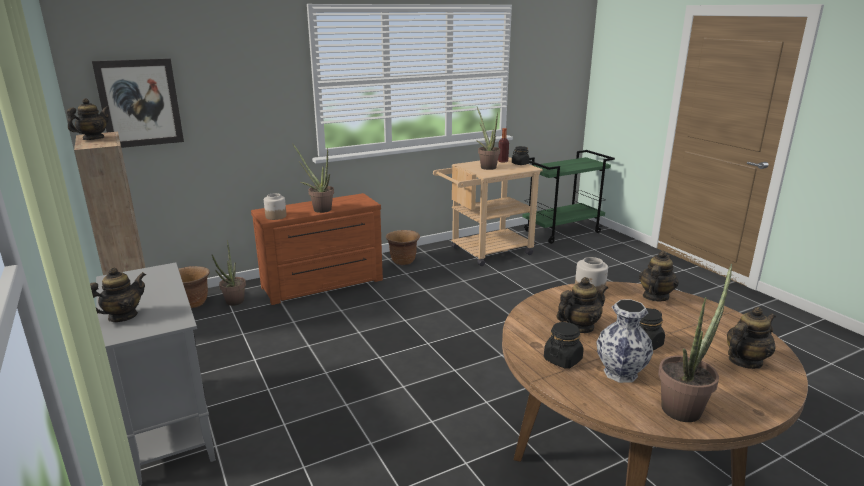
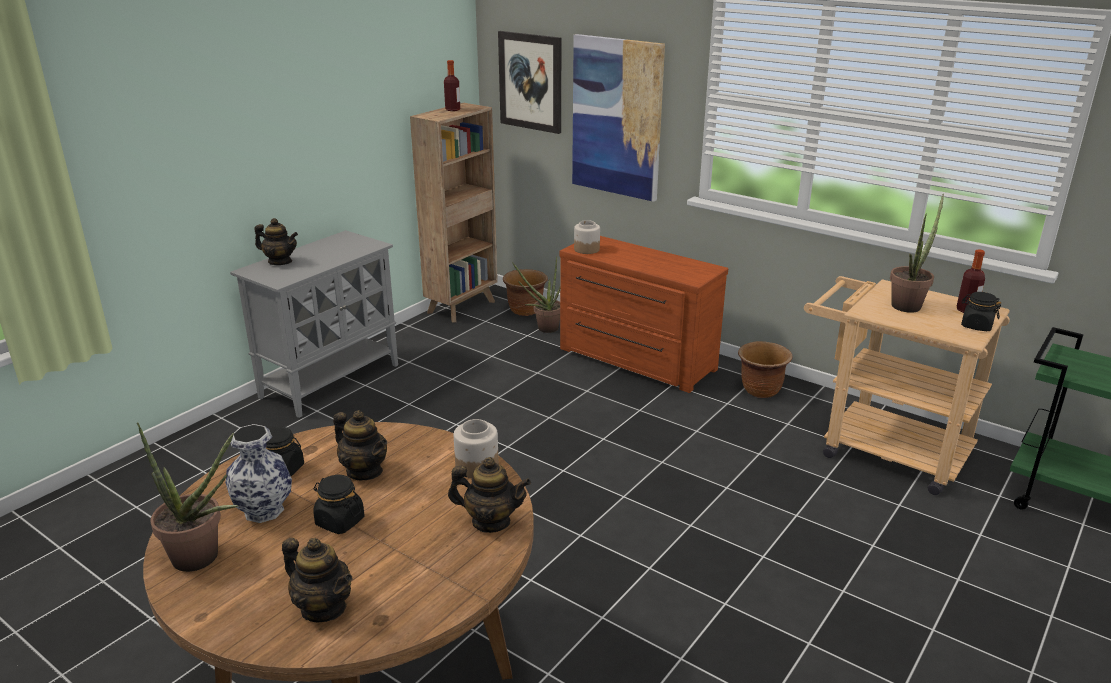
camera: 65 degrees right, 5 degrees up
(93, 139) = (452, 109): teapot -> bottle
(239, 115) = (617, 117): none -> picture
(319, 209) = (635, 261): potted plant -> none

